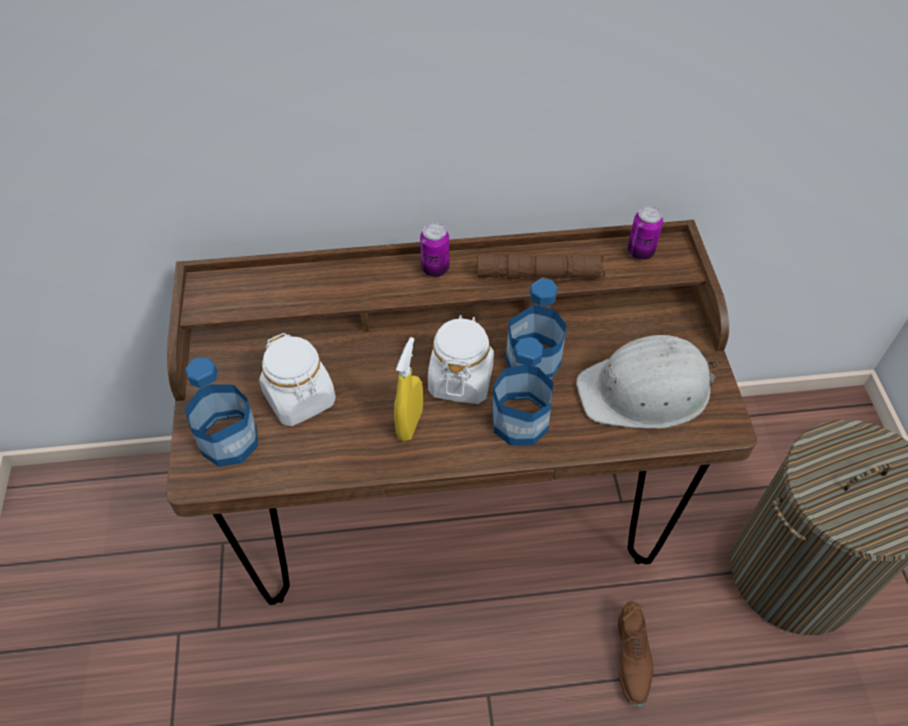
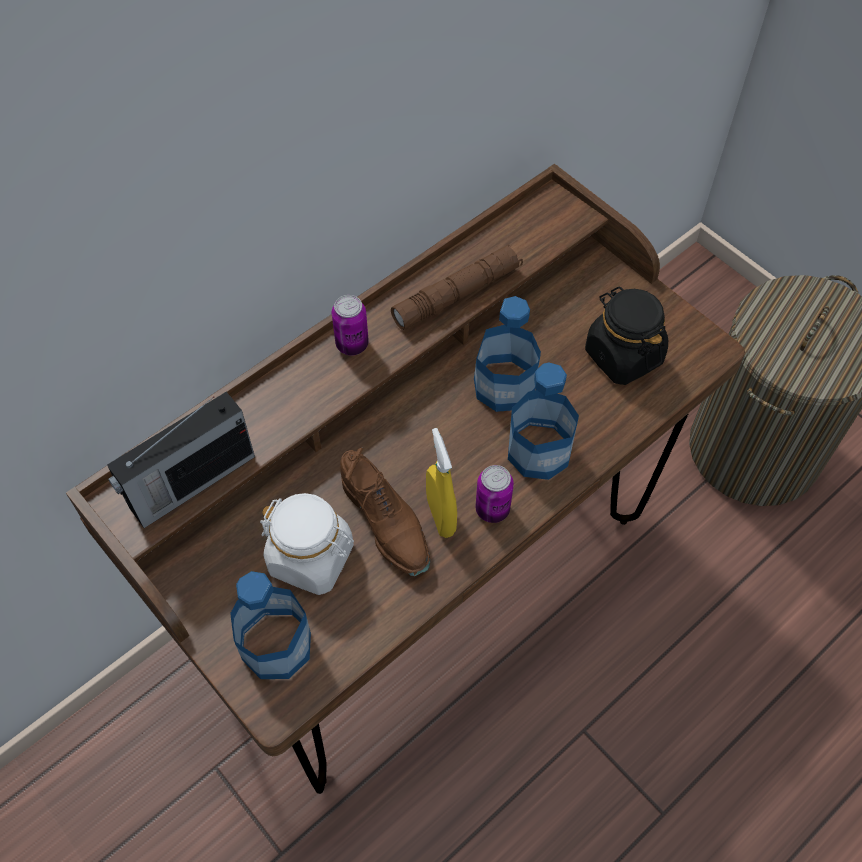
camera: 35 degrees left, 5 degrees up
(254, 299) = (190, 483): none -> radio
(460, 380) = (452, 444): white jar -> none
(632, 658) = (679, 611): brown shoe -> brown shoe (386, 522)
(640, 252) = (530, 222): can -> can (492, 509)
(646, 391) = (623, 355): white hard hat -> black jar

